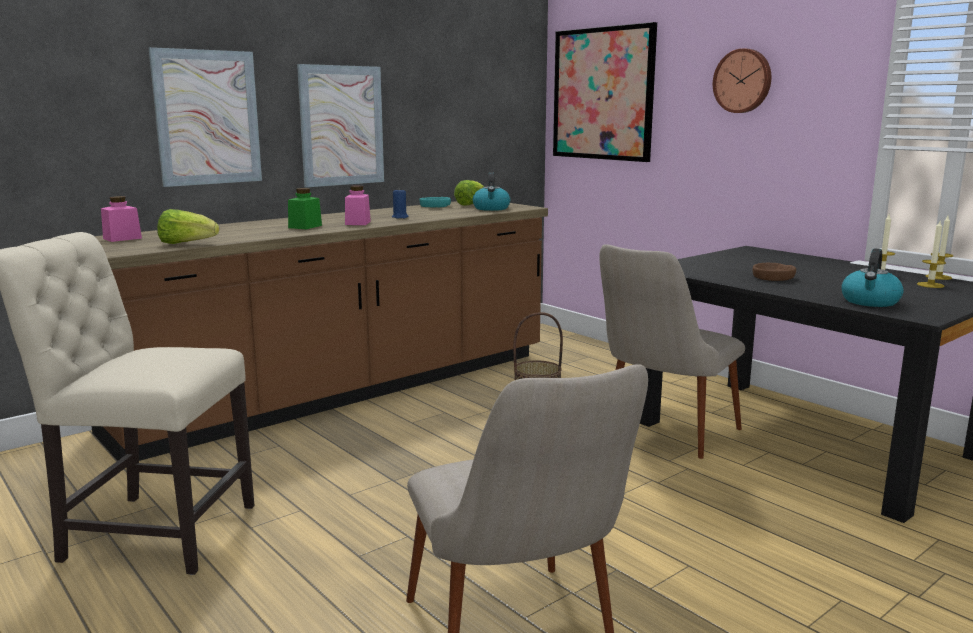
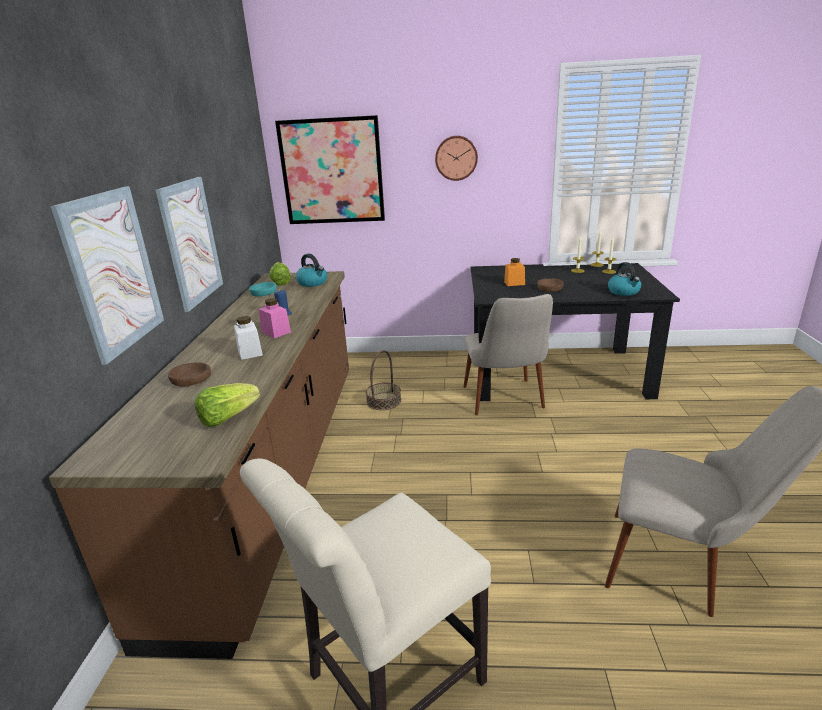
camera: 45 degrees left, 10 degrees up
(122, 238) = (127, 442): pink jar -> none
(233, 228) = (191, 379): none -> brown bowl
(305, 226) = (250, 352): green jar -> white jar
(744, 265) = (514, 283): none -> orange jar

